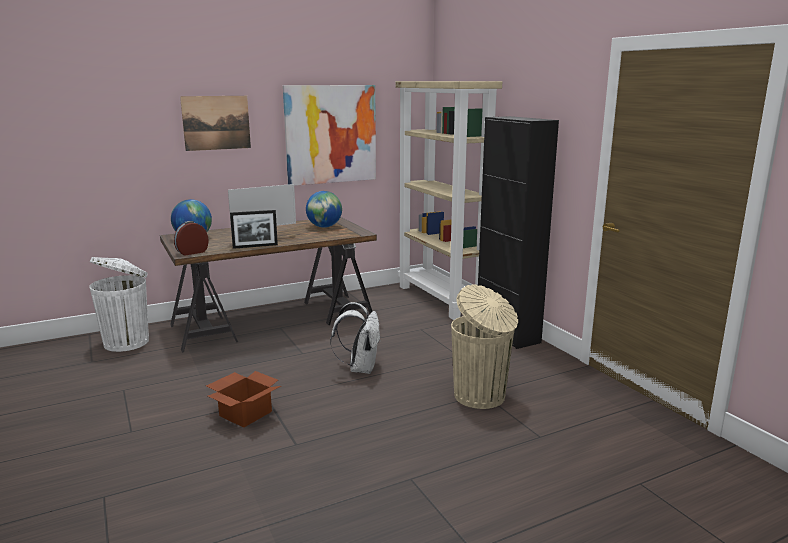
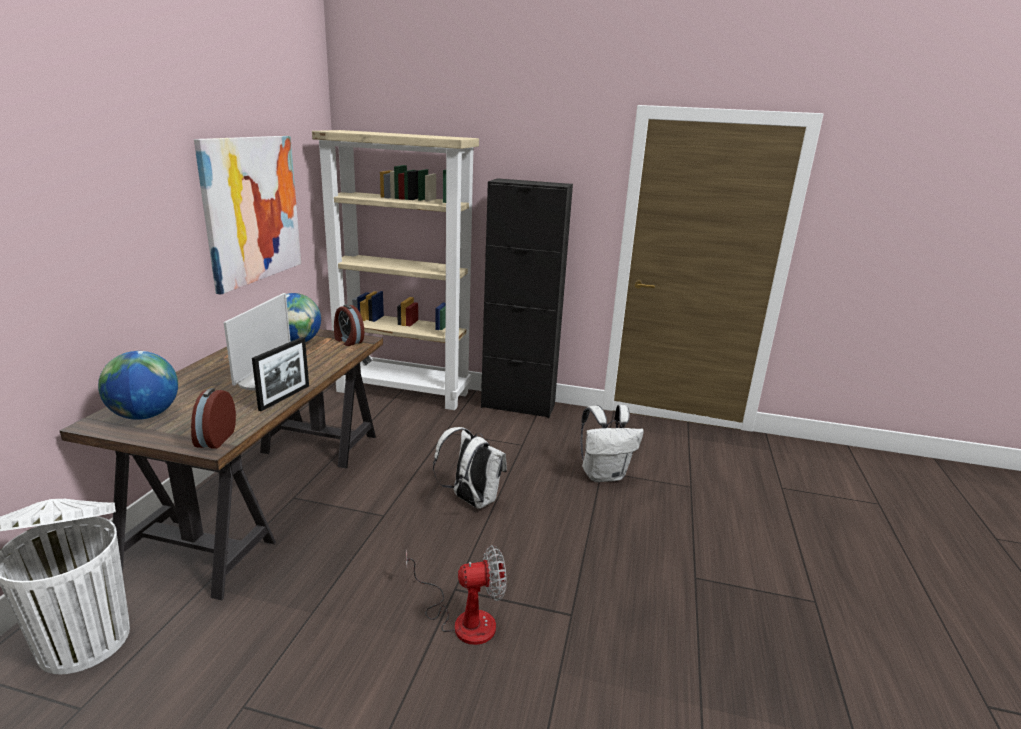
camera: 50 degrees left, 5 degrees up
(216, 122) = (115, 209): picture -> none
(245, 413) = (463, 619): cardboard box -> fan
(352, 232) = (348, 341): none -> alarm clock
(481, 396) = (604, 475): beige trash can -> white backpack

